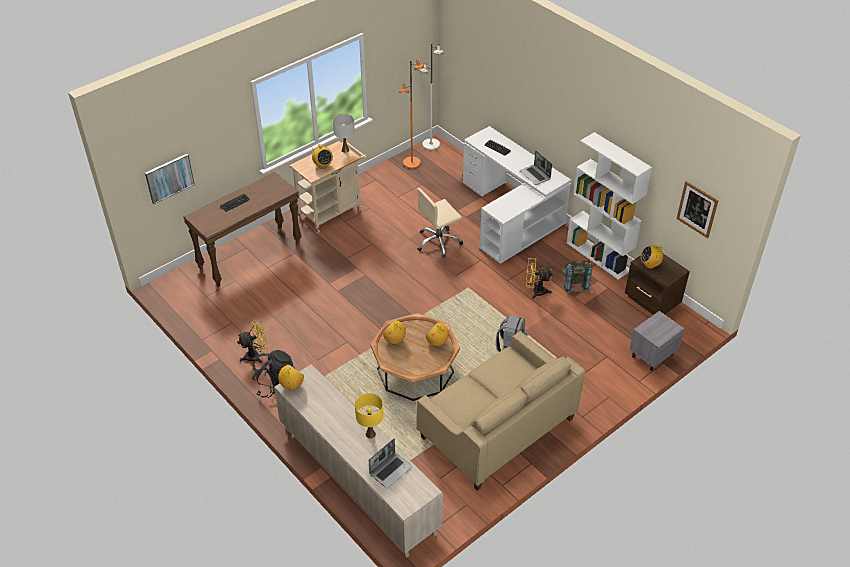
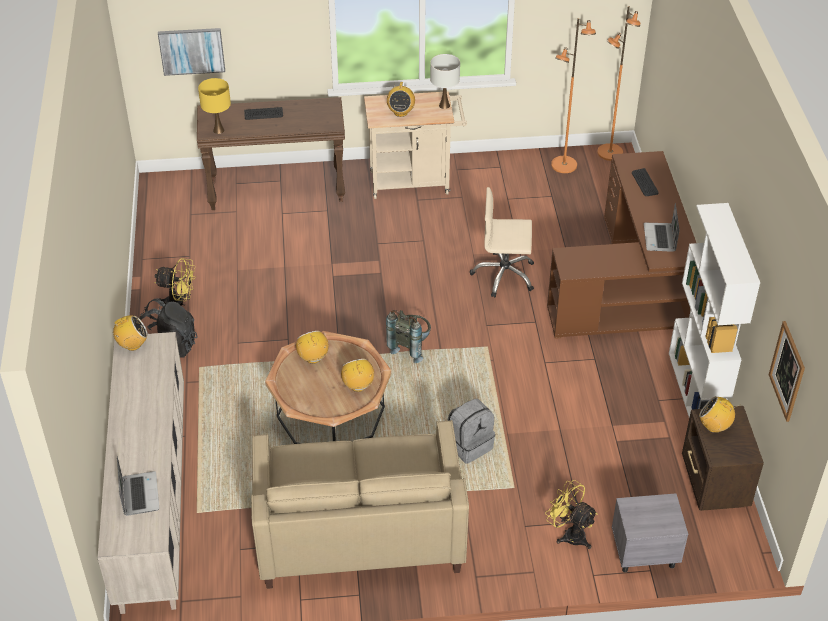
camera: 35 degrees right, 0 degrees up
(370, 434) = (158, 442): yellow table lamp -> yellow table lamp (218, 130)
(390, 470) = (139, 494): laptop -> laptop turned 90 degrees counterclockwise
(431, 145) = (609, 153): white floor lamp -> orange floor lamp
(512, 215) = (630, 285): white desk -> brown desk
(535, 291) = (567, 393): yellow fan -> yellow fan (569, 534)
(573, 283) = (627, 409): grey backpack -> grey backpack (410, 347)

